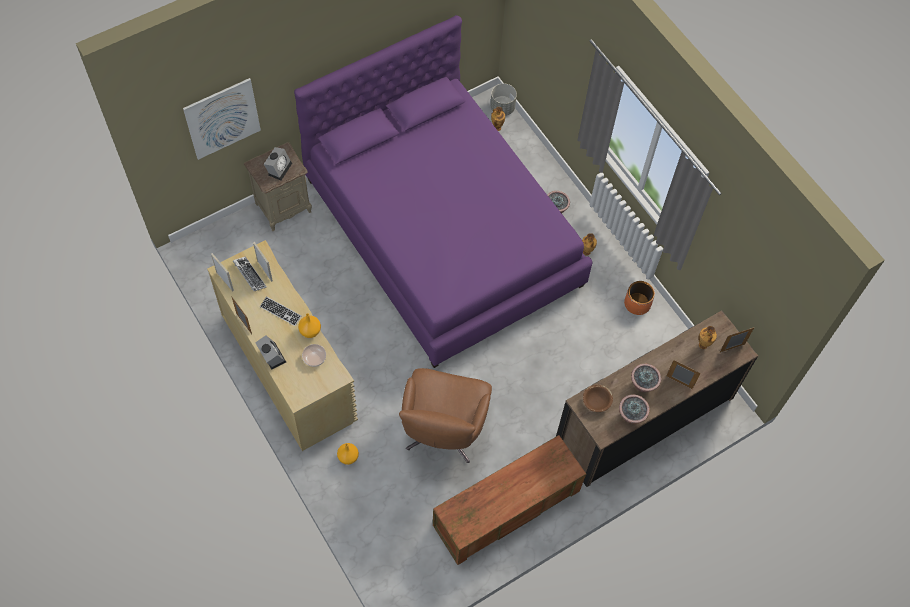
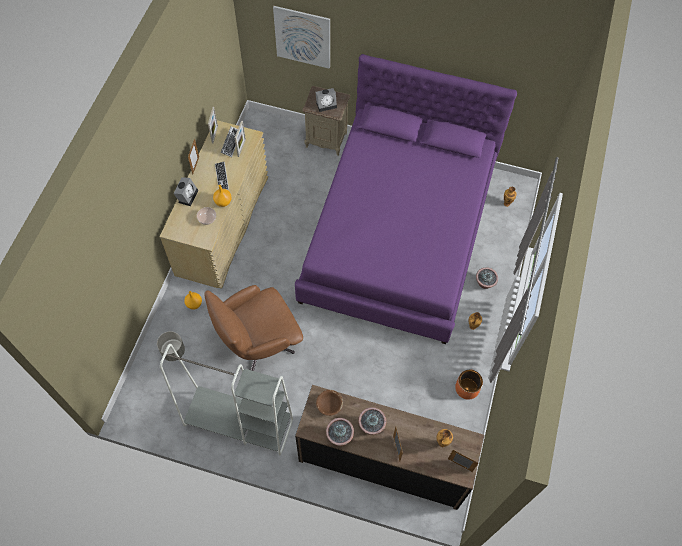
camera: 50 degrees right, 0 degrees up
(502, 108) = (524, 195): grey planter -> grey planter (173, 351)
(506, 509) = (238, 423): brown bench -> grey clothes rack

